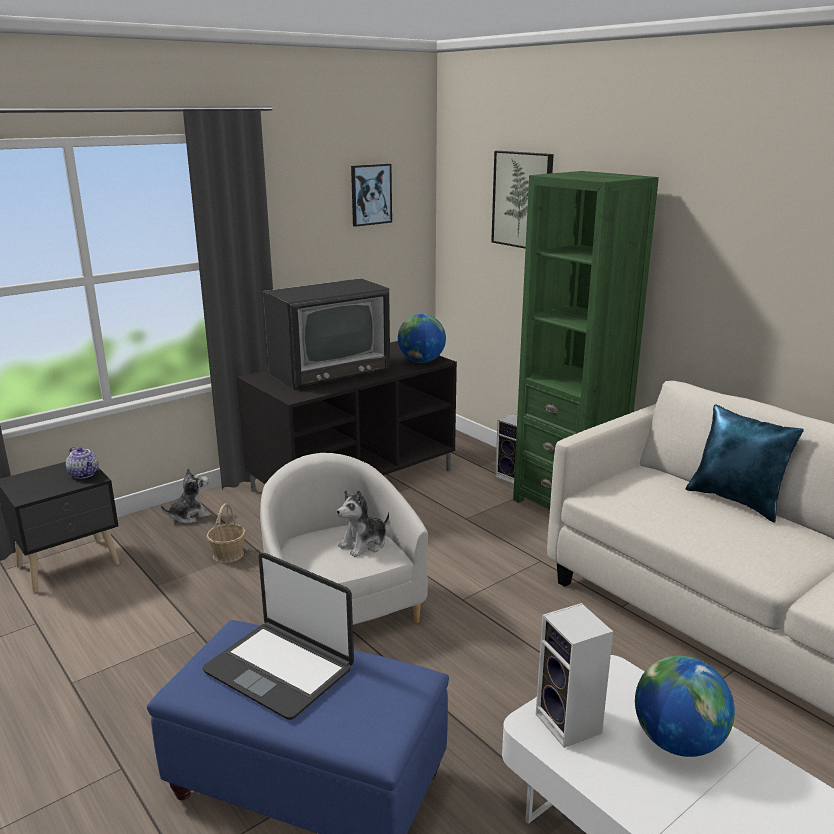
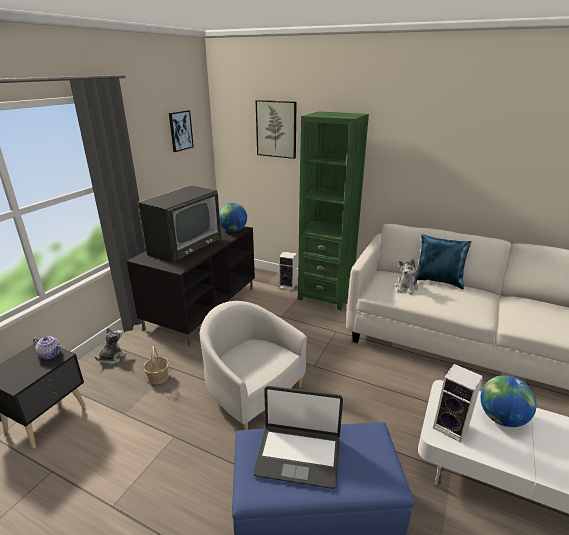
camera: 25 degrees left, 5 degrees up
(364, 544) = (265, 352): plush toy -> plush toy (406, 288)

